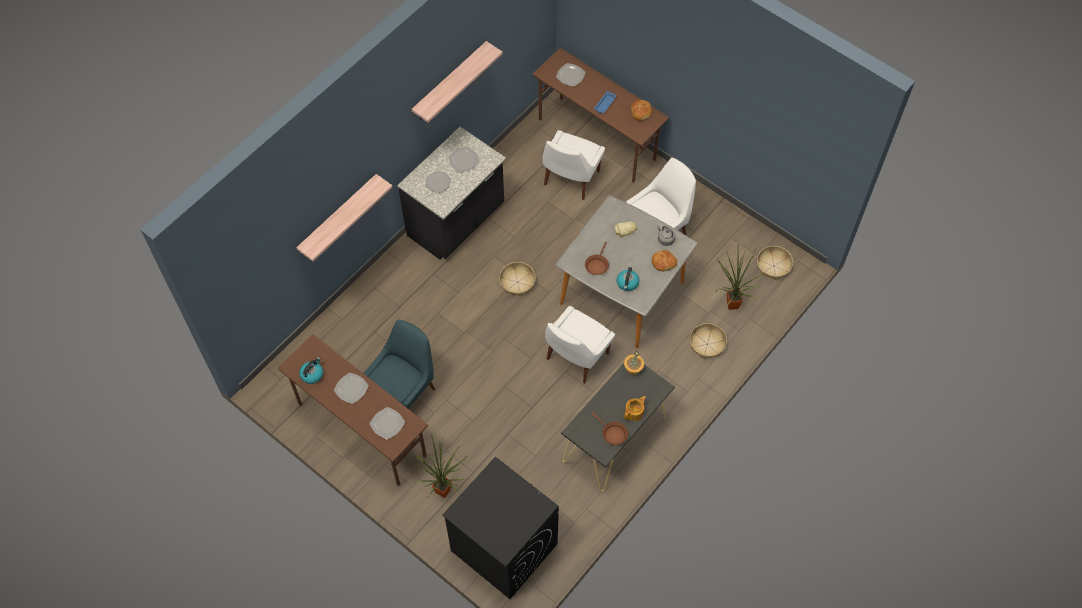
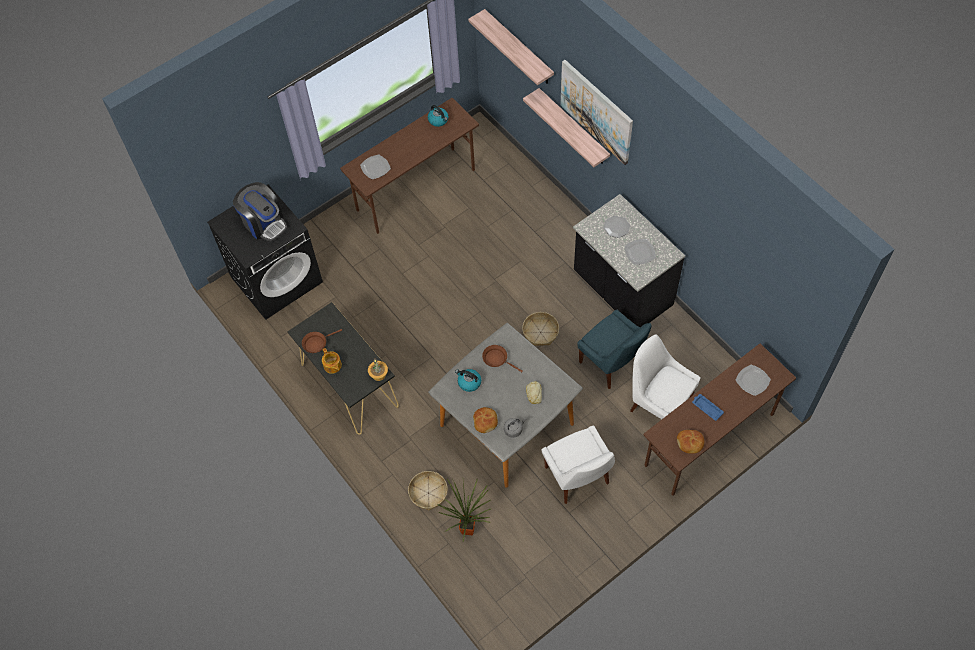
camera: 105 degrees right, 0 degrees up
(351, 388) = (416, 146): plate -> none
(354, 163) = (596, 111): none -> picture
(405, 390) = (446, 226): blue chair -> blue chair (612, 363)
(445, 489) = (342, 243): potted plant -> none
(450, 82) = (692, 206): shelf -> shelf (518, 48)
(496, 503) = (264, 223): none -> coffee machine
(576, 358) = (443, 368): white chair -> none
(773, 266) = (507, 587): basket -> none

